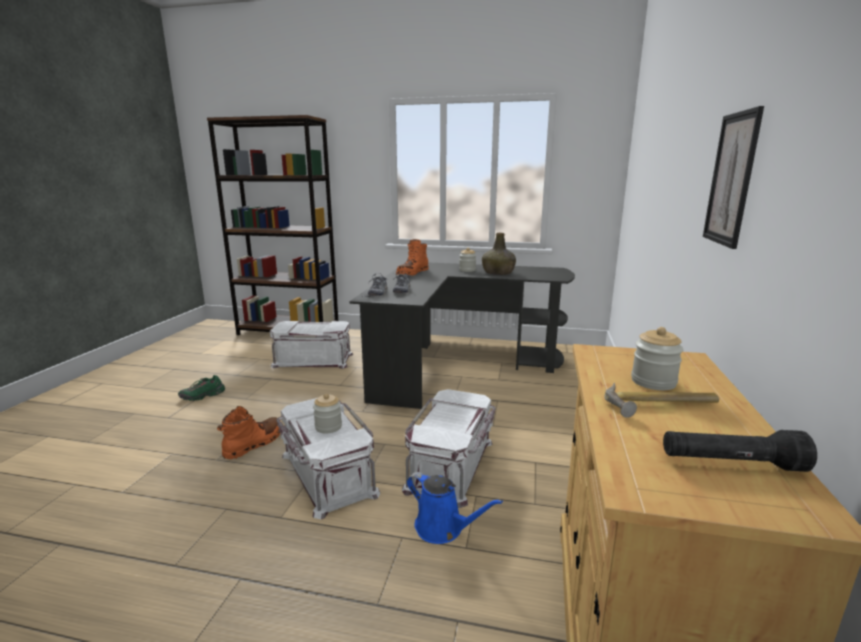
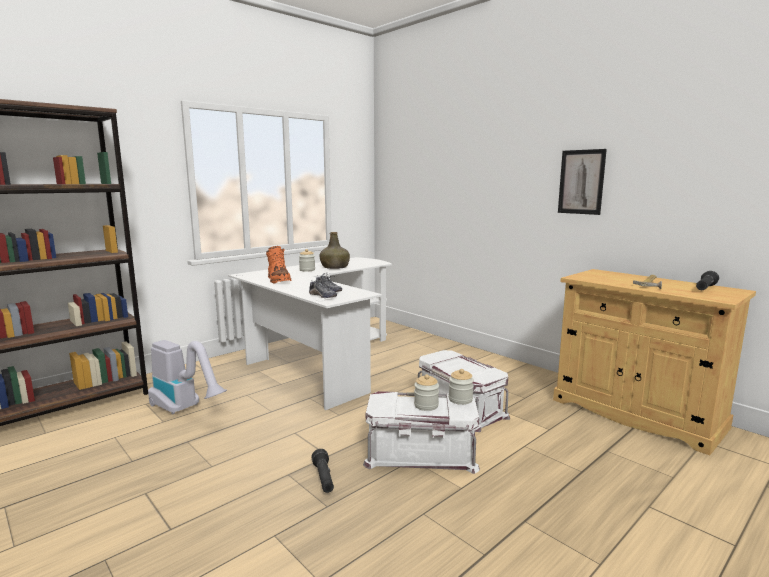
camera: 55 degrees left, 5 degrees down
(203, 396) = (151, 493): green shoe -> none
(254, 443) = (323, 478): orange boot -> black flashlight
(313, 359) = (186, 409): white storage box -> vacuum cleaner
(443, 528) = (526, 430): blue watering can -> none
(456, 365) = (320, 360): black desk -> white desk
(653, 382) = (623, 279): jar -> jar (460, 399)

